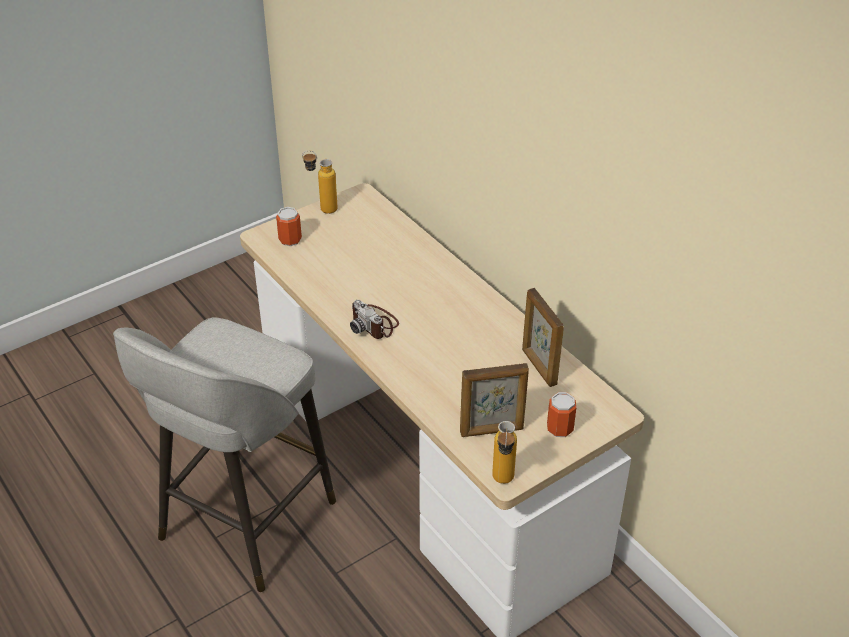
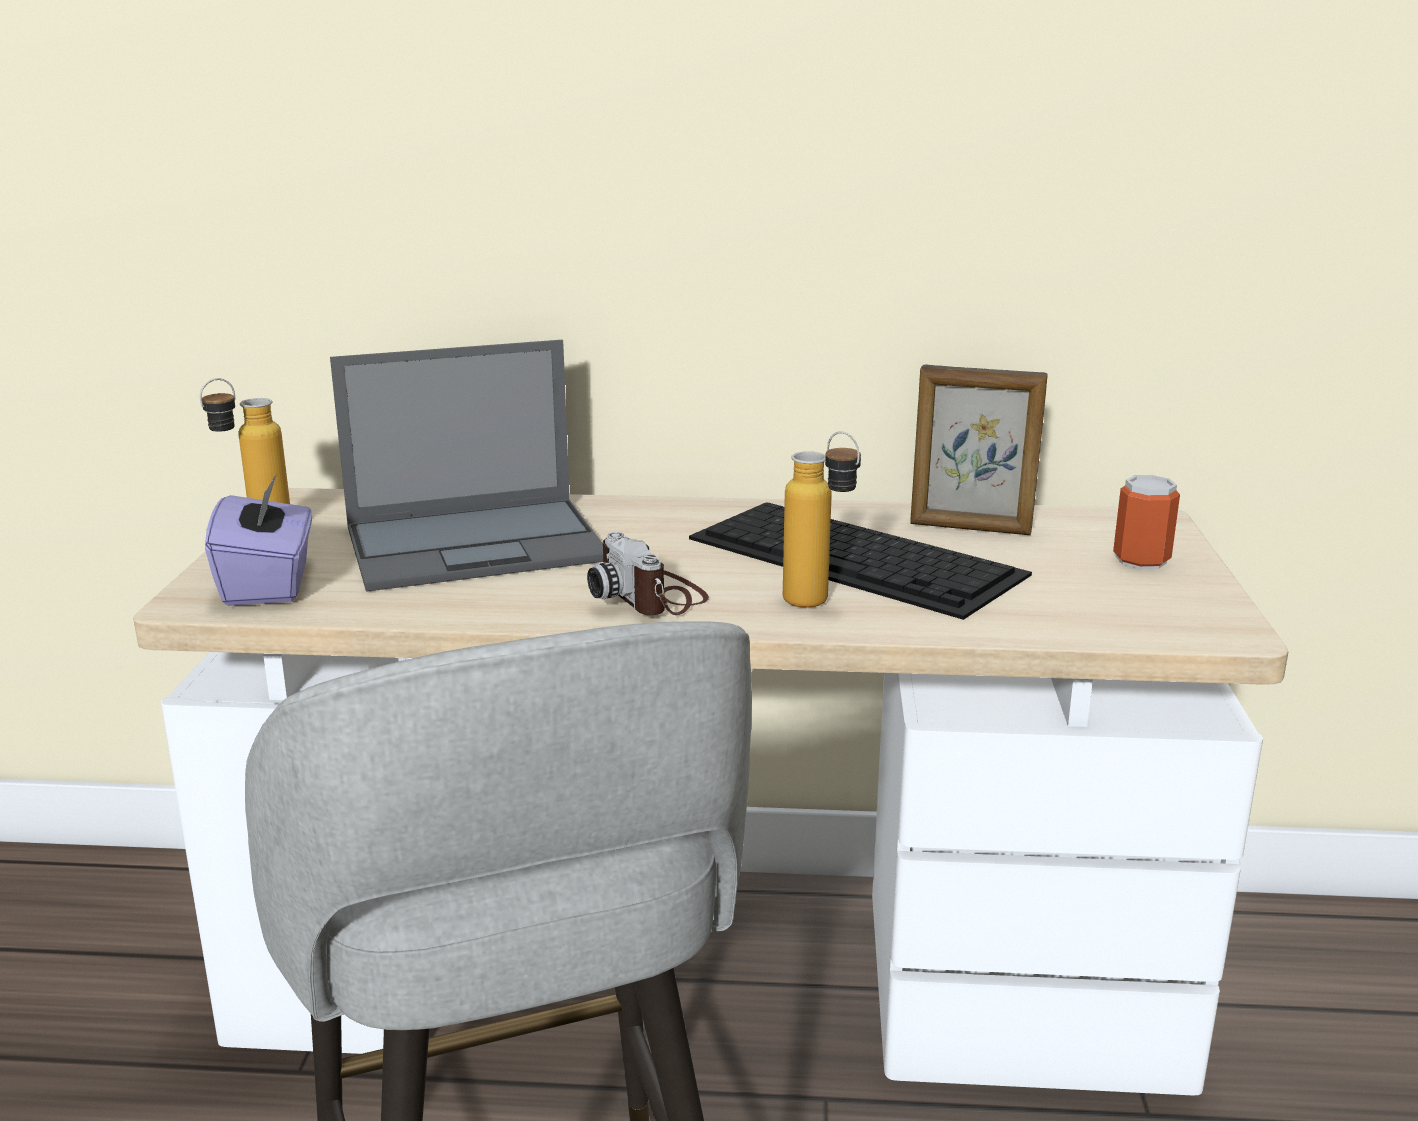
camera: 50 degrees left, 20 degrees down
(290, 240) = (269, 584): can -> purple tissue box
(372, 259) = (478, 544): none -> laptop
(374, 324) = (651, 596): camera -> camera turned 60 degrees clockwise
(470, 352) = (858, 557): none -> keyboard
(492, 431) = (1086, 604): picture frame -> none
(502, 483) = (1238, 639): bottle -> bottle (819, 605)

